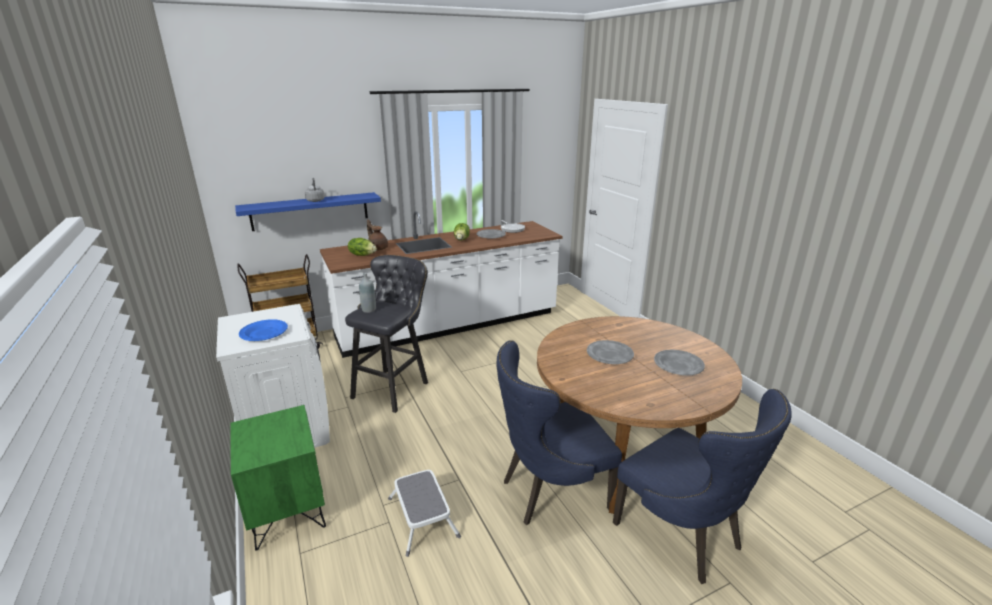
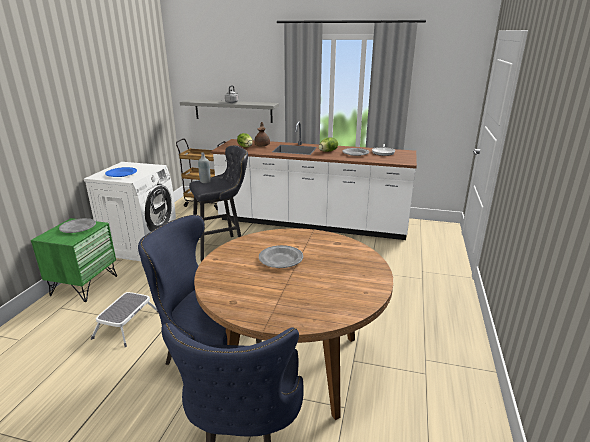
camera: 40 degrees right, 0 degrees up
(310, 211) = (233, 110): blue shelf -> grey shelf
(678, 365) = (317, 289): grey plate -> grey plate (78, 227)

